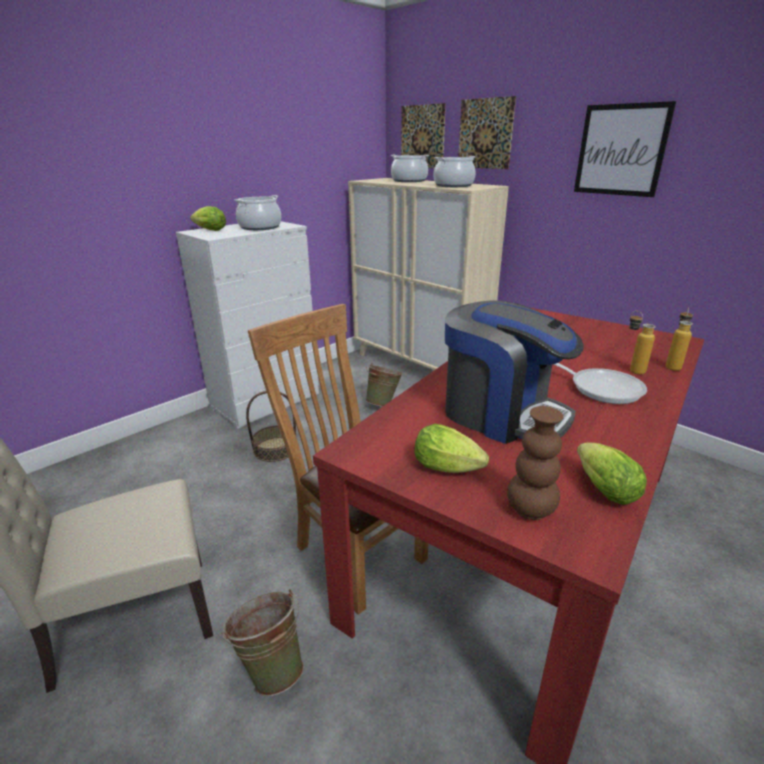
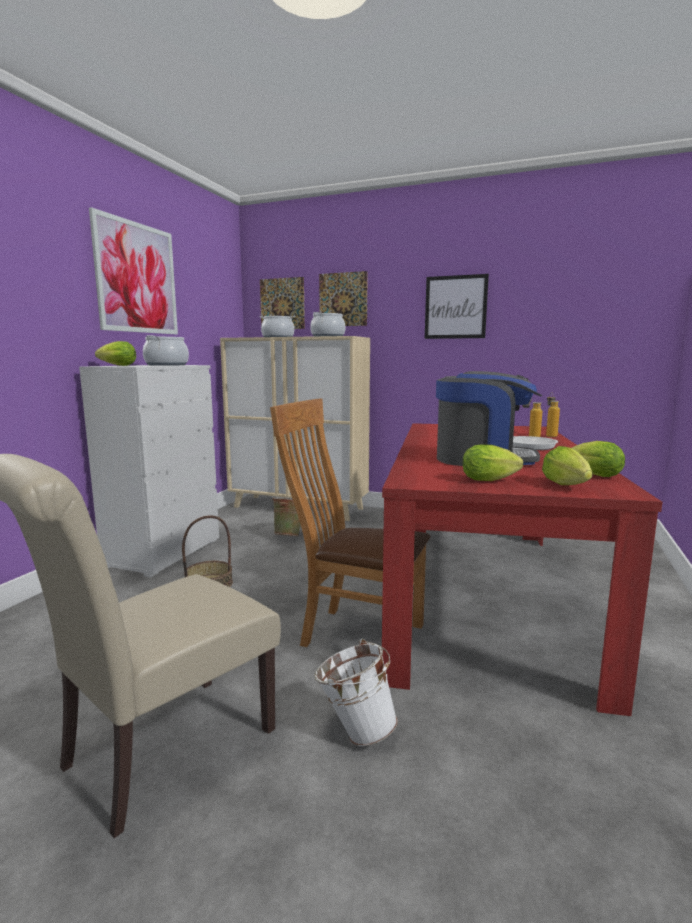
camera: 25 degrees left, 15 degrees down
(242, 128) = (137, 278): none -> picture
(271, 667) = (355, 730): green bucket -> white bucket
(530, 510) = (568, 486): brown vase -> lettuce

